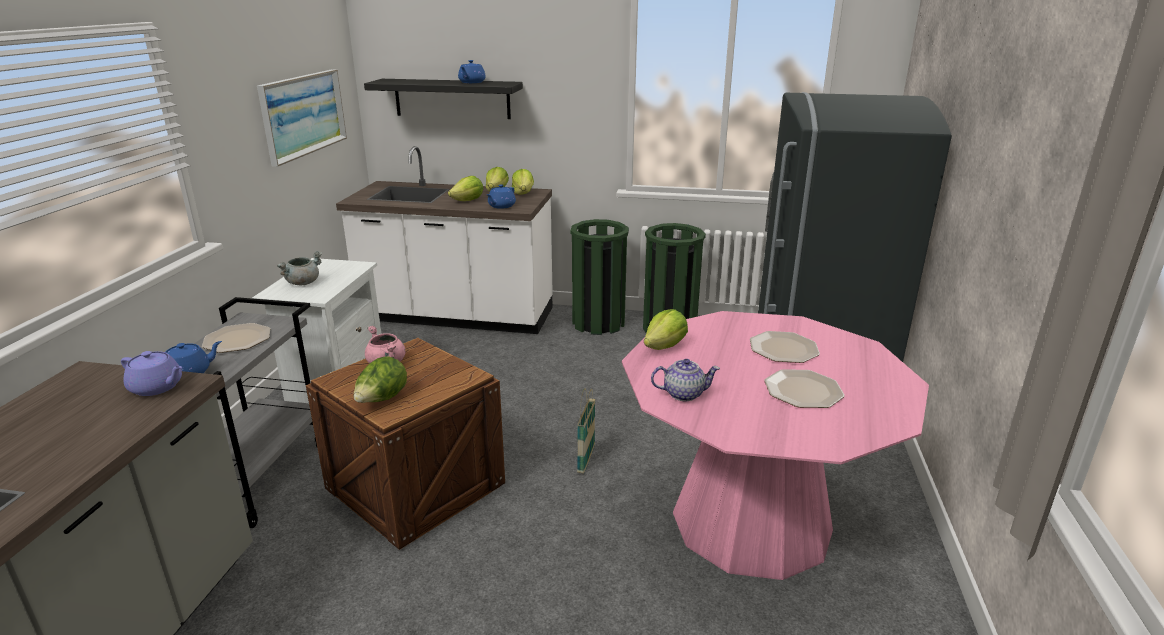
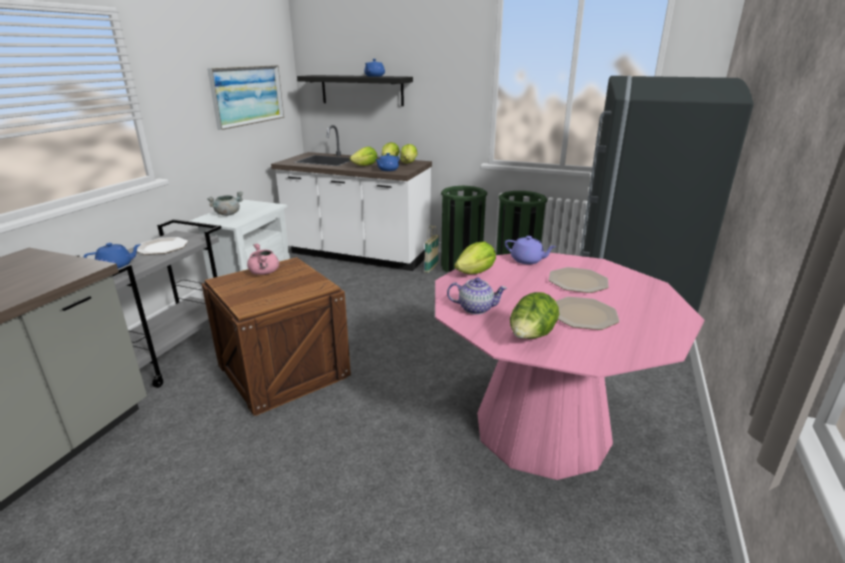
camera: 10 degrees right, 0 degrees up
(157, 387) = (65, 267): purple teapot -> purple teapot (527, 260)
(382, 400) = (247, 297): lettuce -> lettuce (531, 337)
(586, 459) = (420, 364): basket -> basket (431, 268)

